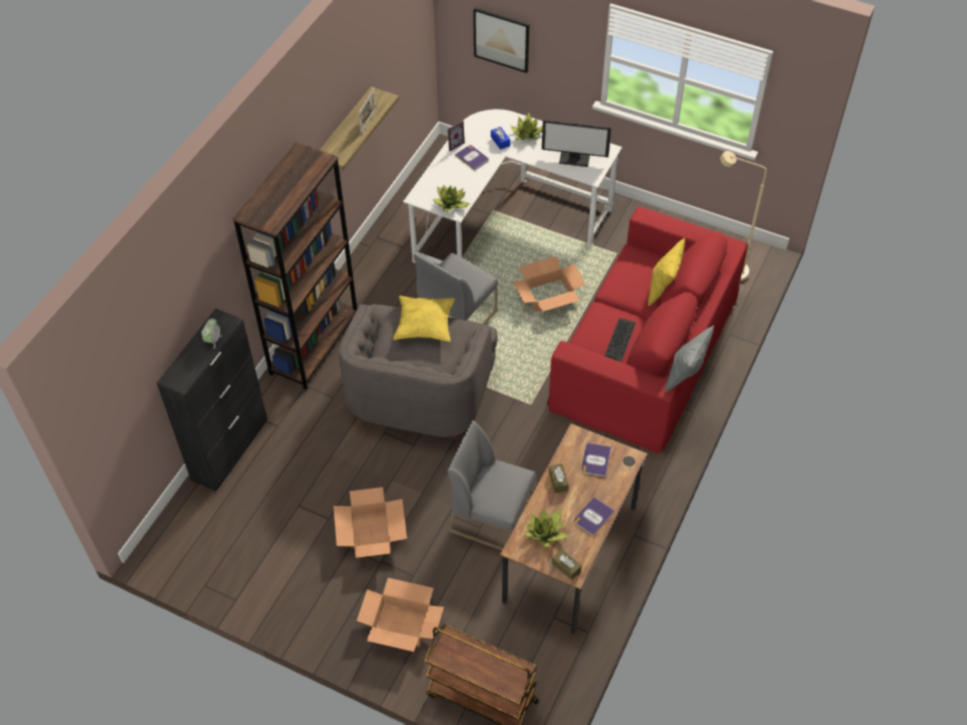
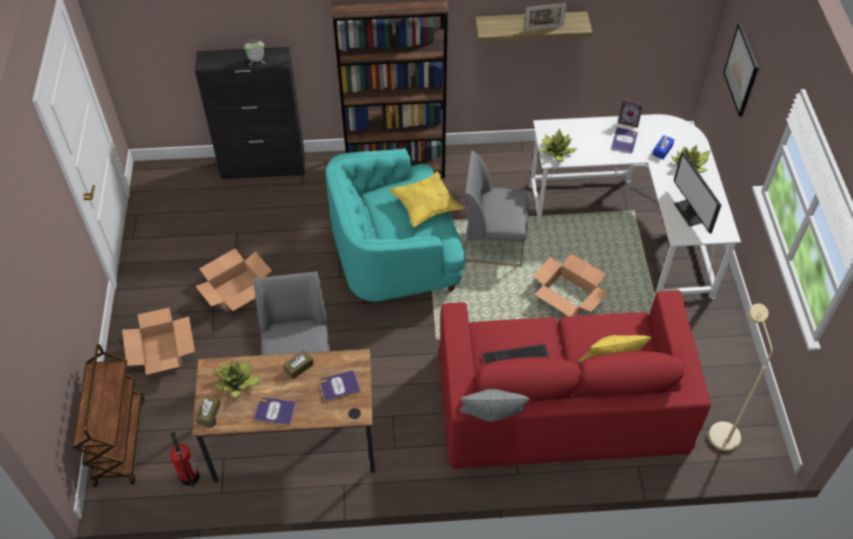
camera: 60 degrees right, 0 degrees up
(420, 392) = (395, 256): grey armchair -> turquoise armchair
(556, 652) = (189, 477): none -> fire extinguisher

